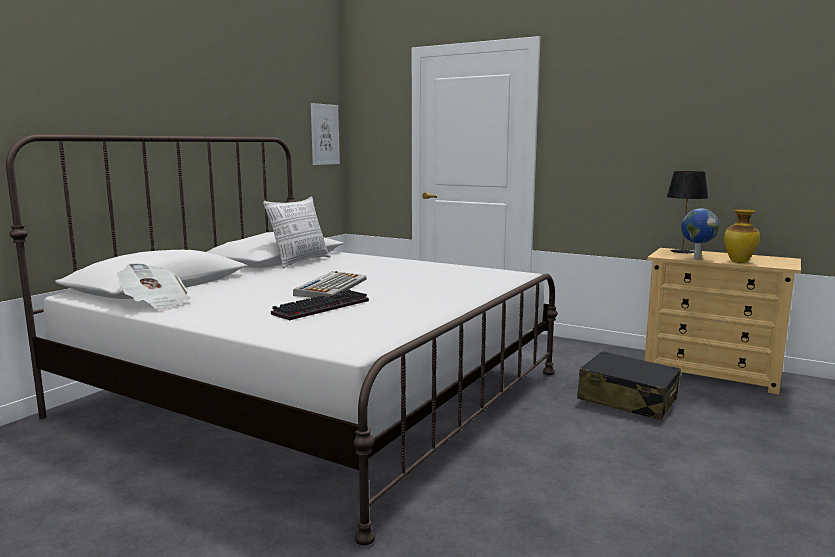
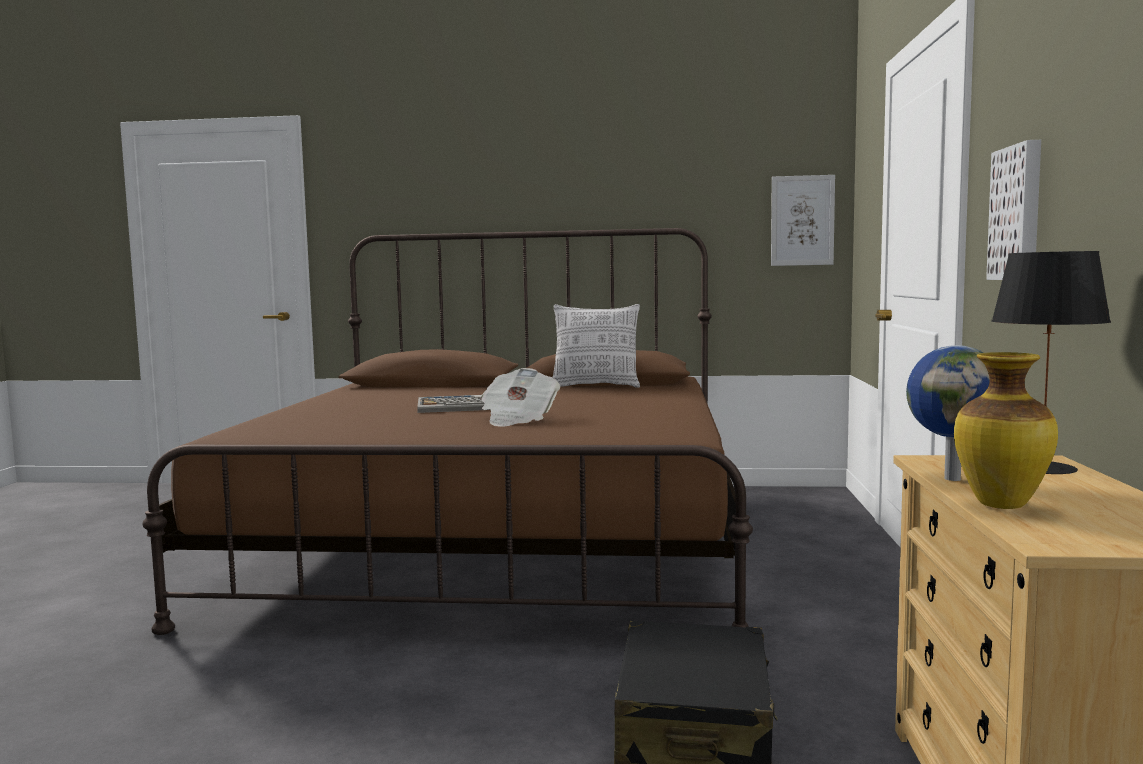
camera: 65 degrees right, 5 degrees down
(155, 304) = (351, 392): newspaper -> newspaper (518, 419)
(317, 394) = (497, 543): white bed -> brown bed
(321, 307) = (376, 415): keyboard -> none
(603, 150) = (1019, 213): none -> picture

